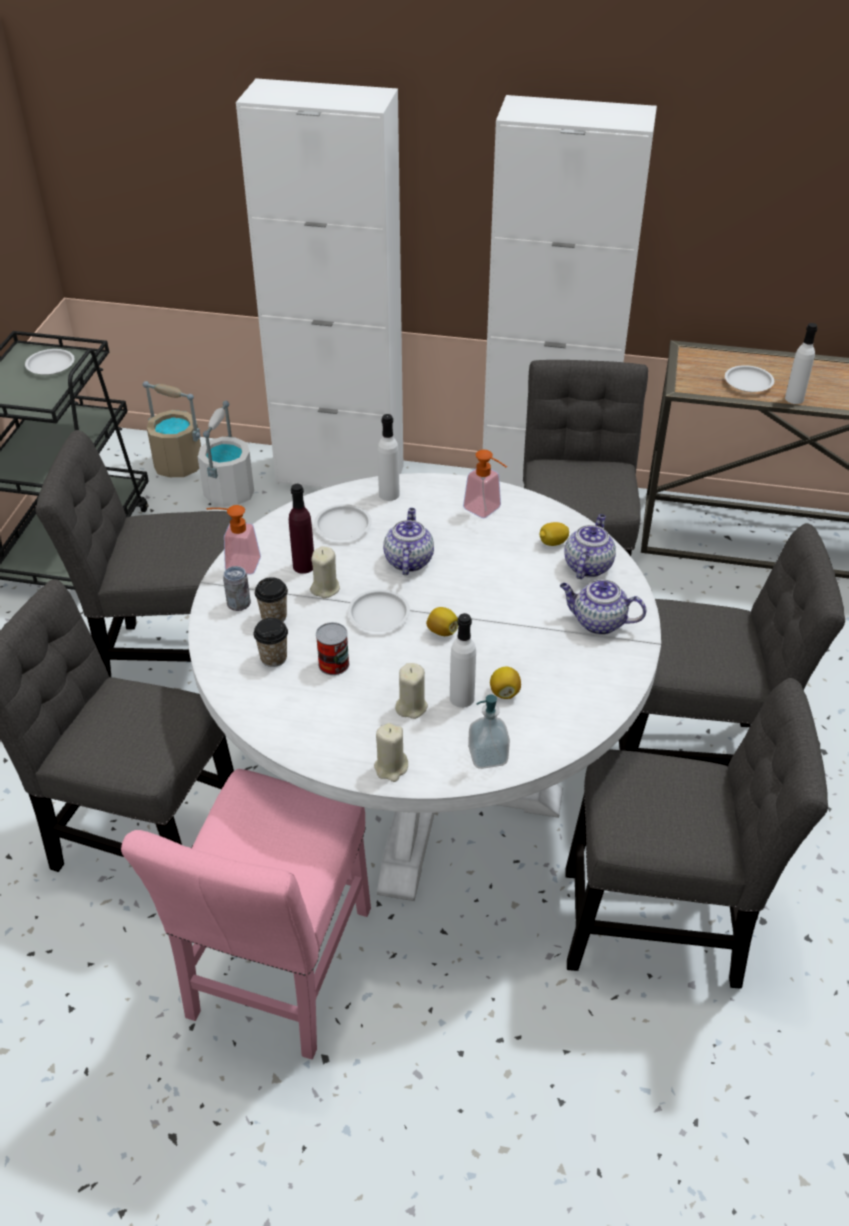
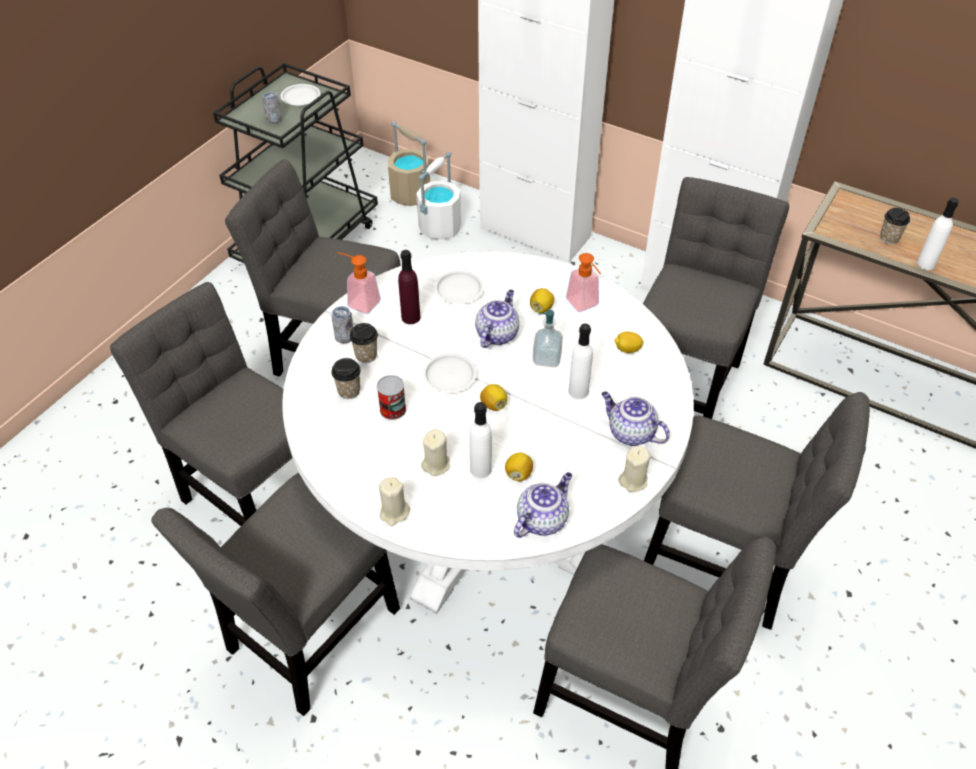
camera: 20 degrees right, 5 degrees up
(30, 394) = (274, 119): none -> can
(278, 973) = (308, 638): pink chair -> grey chair
(325, 588) = (418, 341): beige candle -> beige candle (633, 480)
(389, 494) = (510, 271): white bottle -> white bottle (578, 391)
(442, 524) = (541, 308): none -> lemon
(488, 756) = (476, 527): soap dispenser -> soap dispenser (546, 358)
(587, 565) = (647, 378): teapot -> teapot (542, 519)
(748, 382) = (889, 238): white plate -> cup

